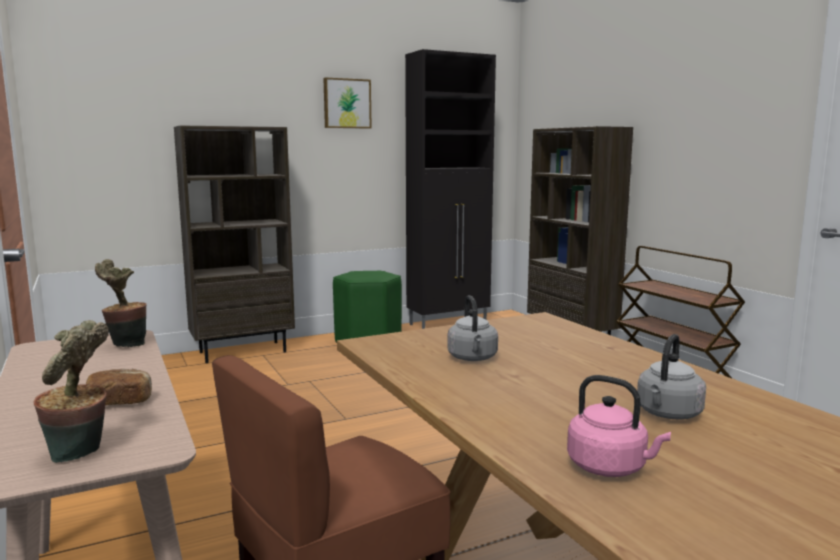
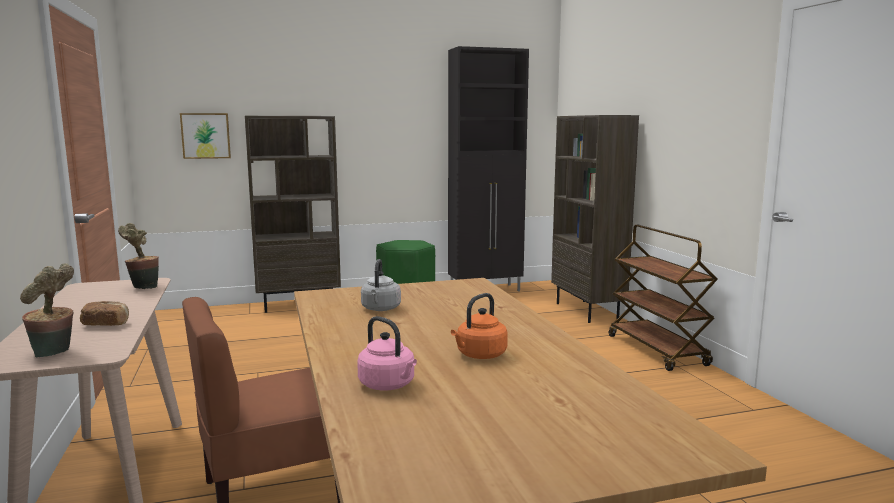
camera: 10 degrees right, 0 degrees up
(346, 103) = (394, 94): picture -> picture (206, 135)
(668, 414) = (479, 355): grey kettle -> orange kettle

